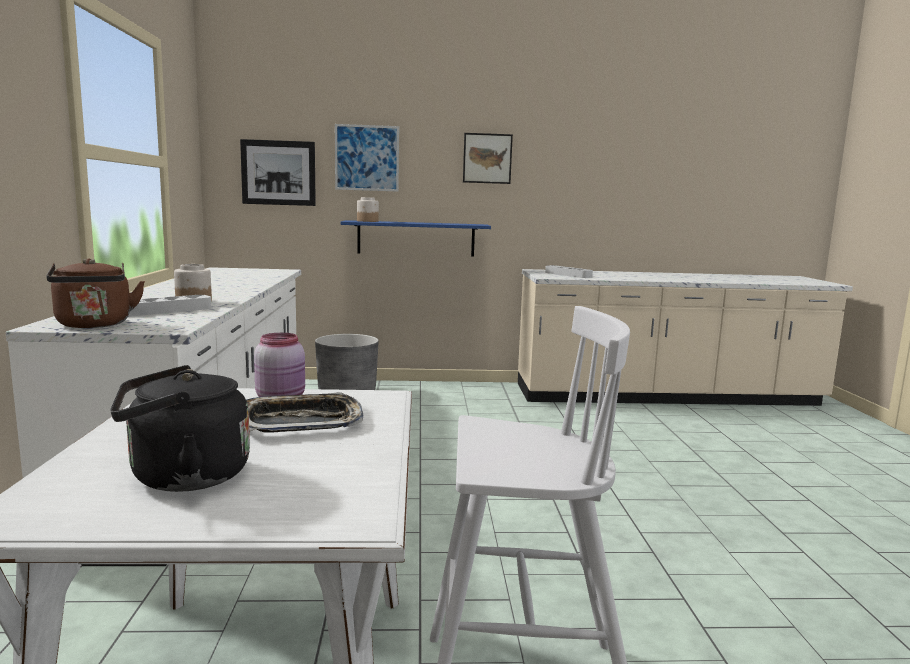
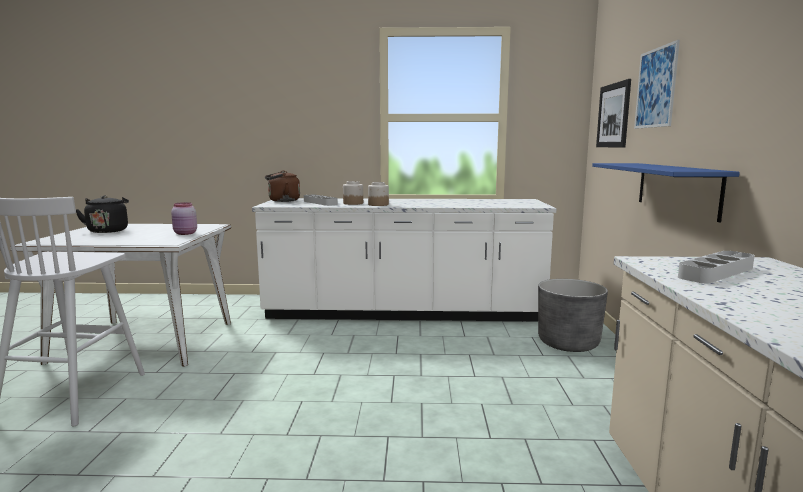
camera: 95 degrees right, 0 degrees up
(300, 422) = (147, 236): tray -> none
(367, 221) = (621, 163): jar -> jar (378, 204)
(487, 158) = (752, 59): picture -> none

